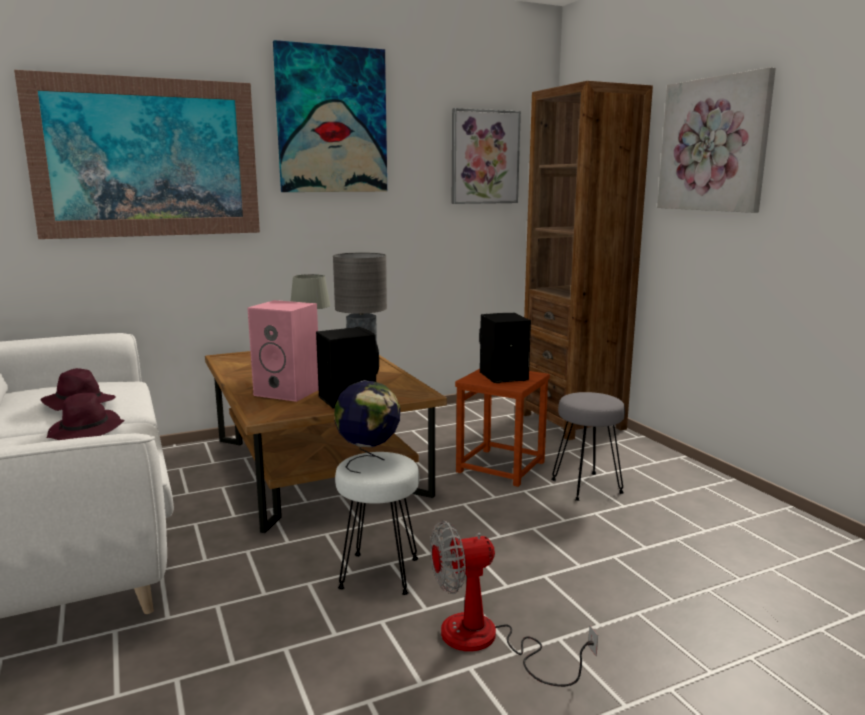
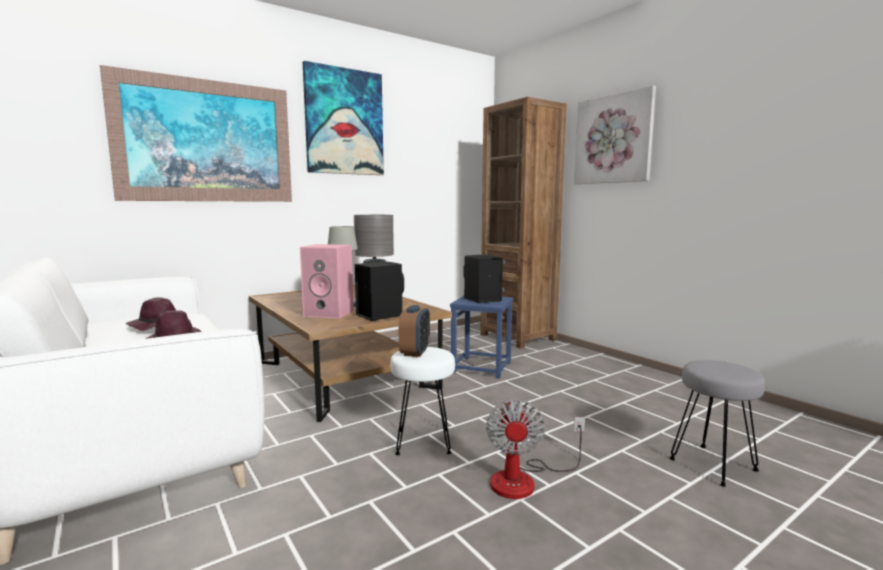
camera: 10 degrees left, 5 degrees down
(368, 461) = (415, 352): globe -> alarm clock
(484, 157) = (447, 154): picture -> none
(486, 641) = (525, 480): fan -> fan turned 60 degrees counterclockwise
(501, 467) = (482, 367): brown stool -> blue stool
(586, 487) = (547, 375): grey stool -> grey stool (713, 465)

